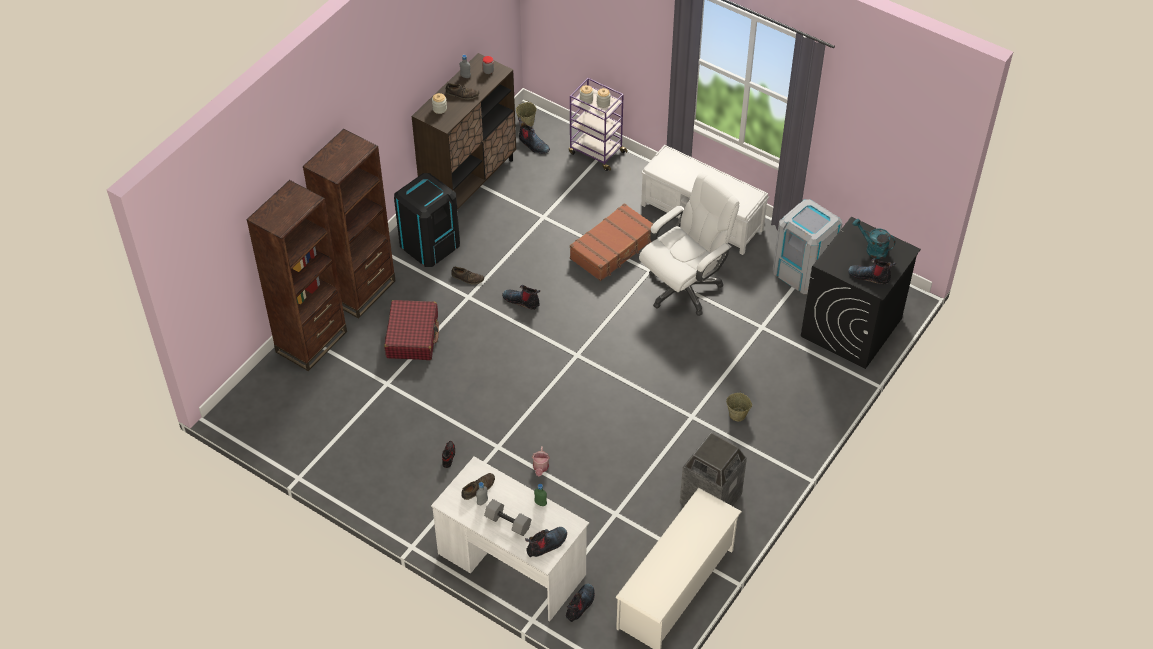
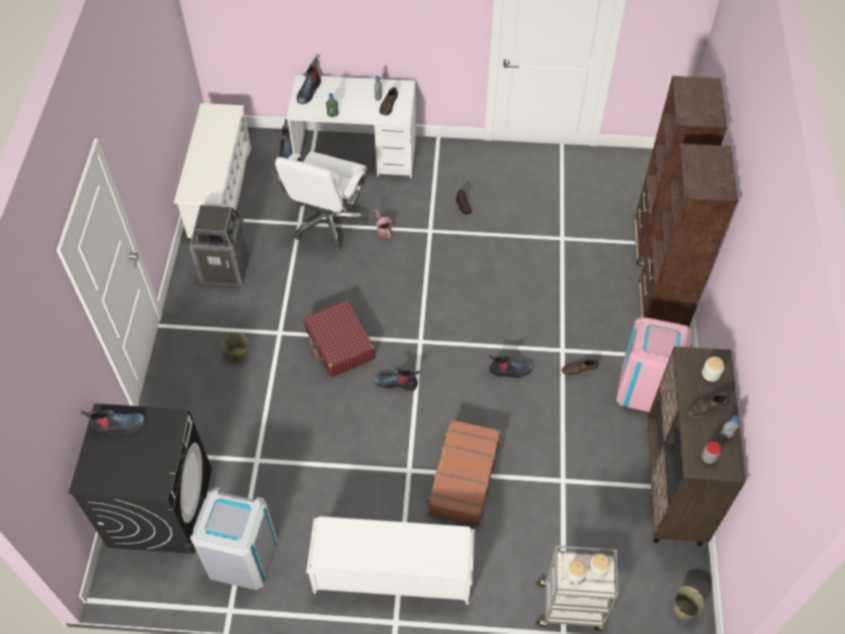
camera: 150 degrees right, 5 degrees up
(412, 336) = (578, 288): red suitcase -> red suitcase (340, 345)
(430, 244) = (645, 388): black trash can -> pink trash can
(508, 522) = (348, 93): grey dumbbell -> none
(533, 145) = (649, 577): boot -> boot (397, 383)
(596, 152) = (571, 607): purple cart -> grey cart
(684, 287) = (361, 467): white office chair -> white office chair (328, 222)
(872, 249) = (126, 464): turquoise watering can -> none

